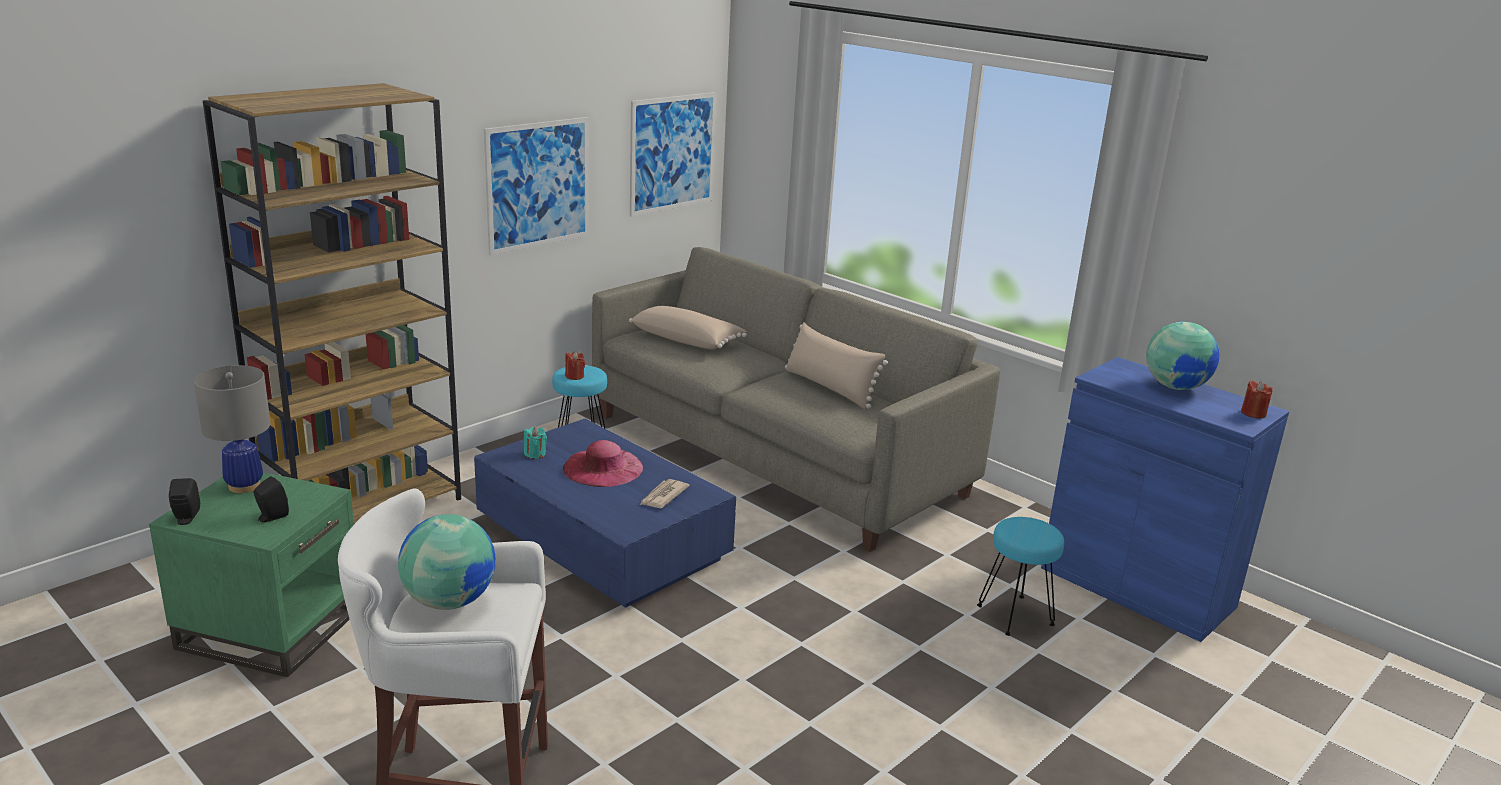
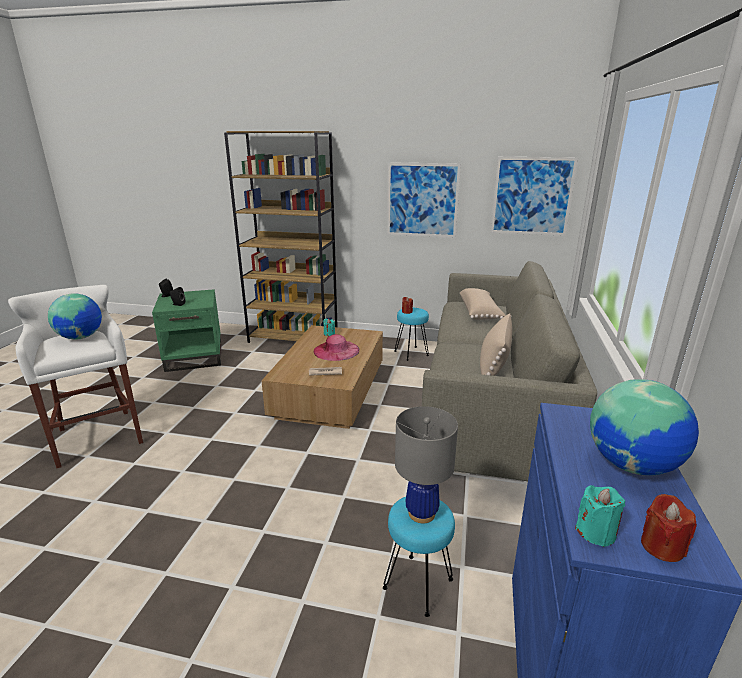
camera: 60 degrees right, 0 degrees up
(244, 486) = (199, 294): grey table lamp -> grey table lamp (421, 513)
(603, 540) = (330, 391): blue coffee table -> brown coffee table
(1234, 422) = (595, 532): none -> turquoise candle

